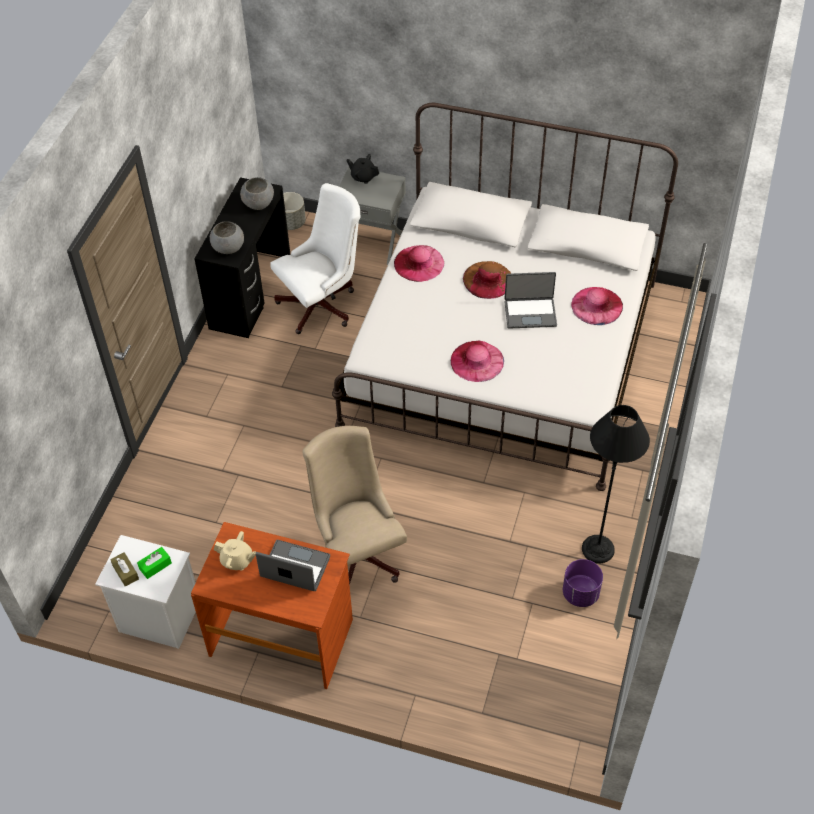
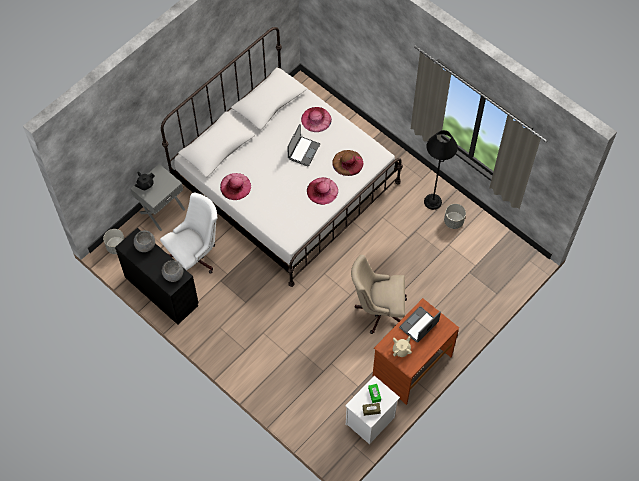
camera: 65 degrees left, 10 degrees up
(322, 304) = (195, 256): white office chair -> white office chair turned 60 degrees clockwise
(488, 279) = (268, 159): brown hat -> brown hat (347, 163)
(580, 593) = (453, 221): purple planter -> grey planter

